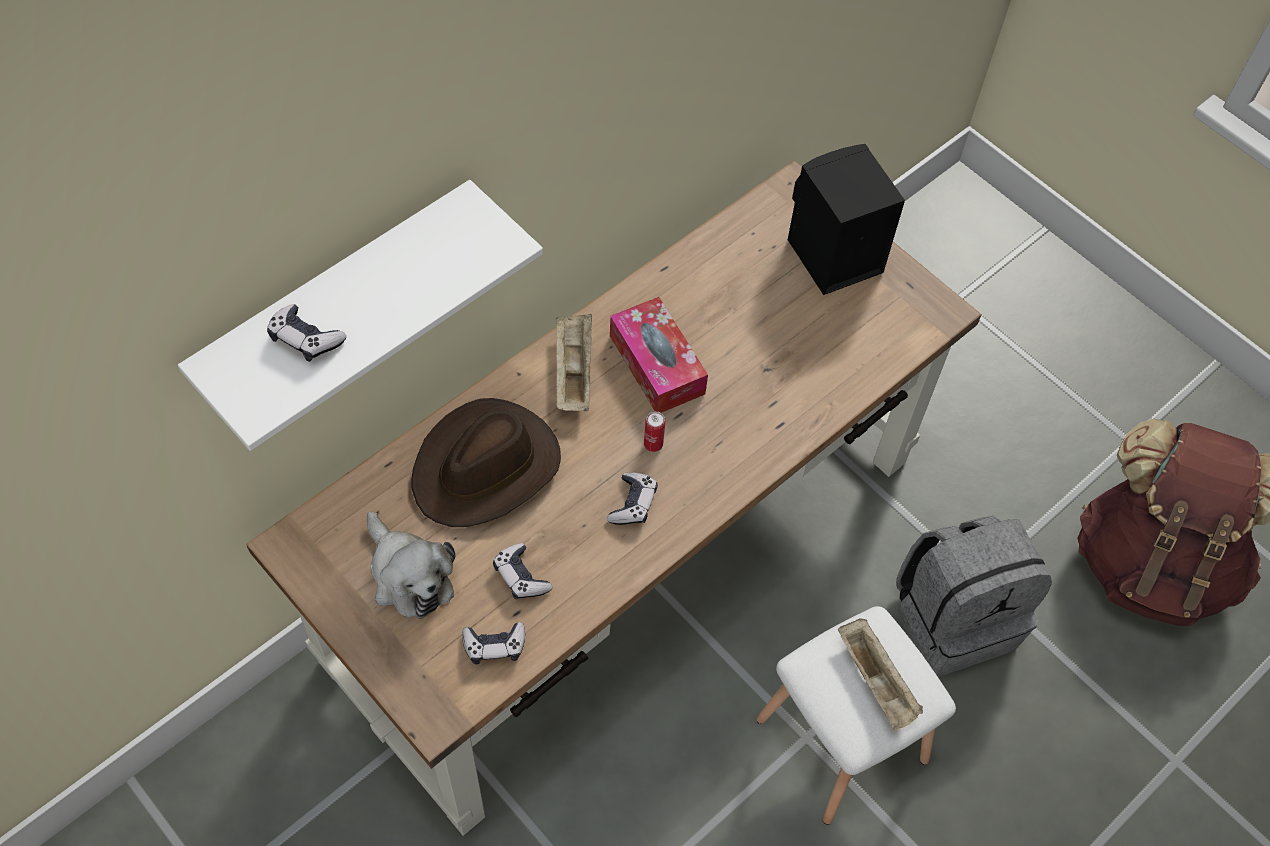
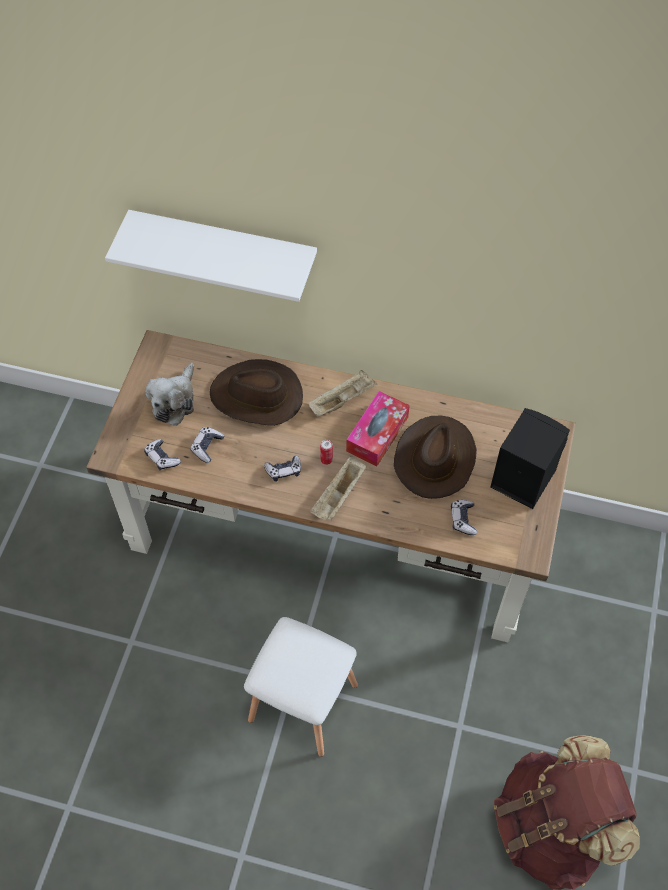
camera: 60 degrees right, 0 degrees up
(305, 339) = (174, 243): game controller -> game controller (463, 519)
(740, 325) = (435, 458): none -> brown hat
(877, 681) = (302, 669): beige tray -> beige tray (339, 496)
(954, 619) = (423, 725): grey backpack -> none

